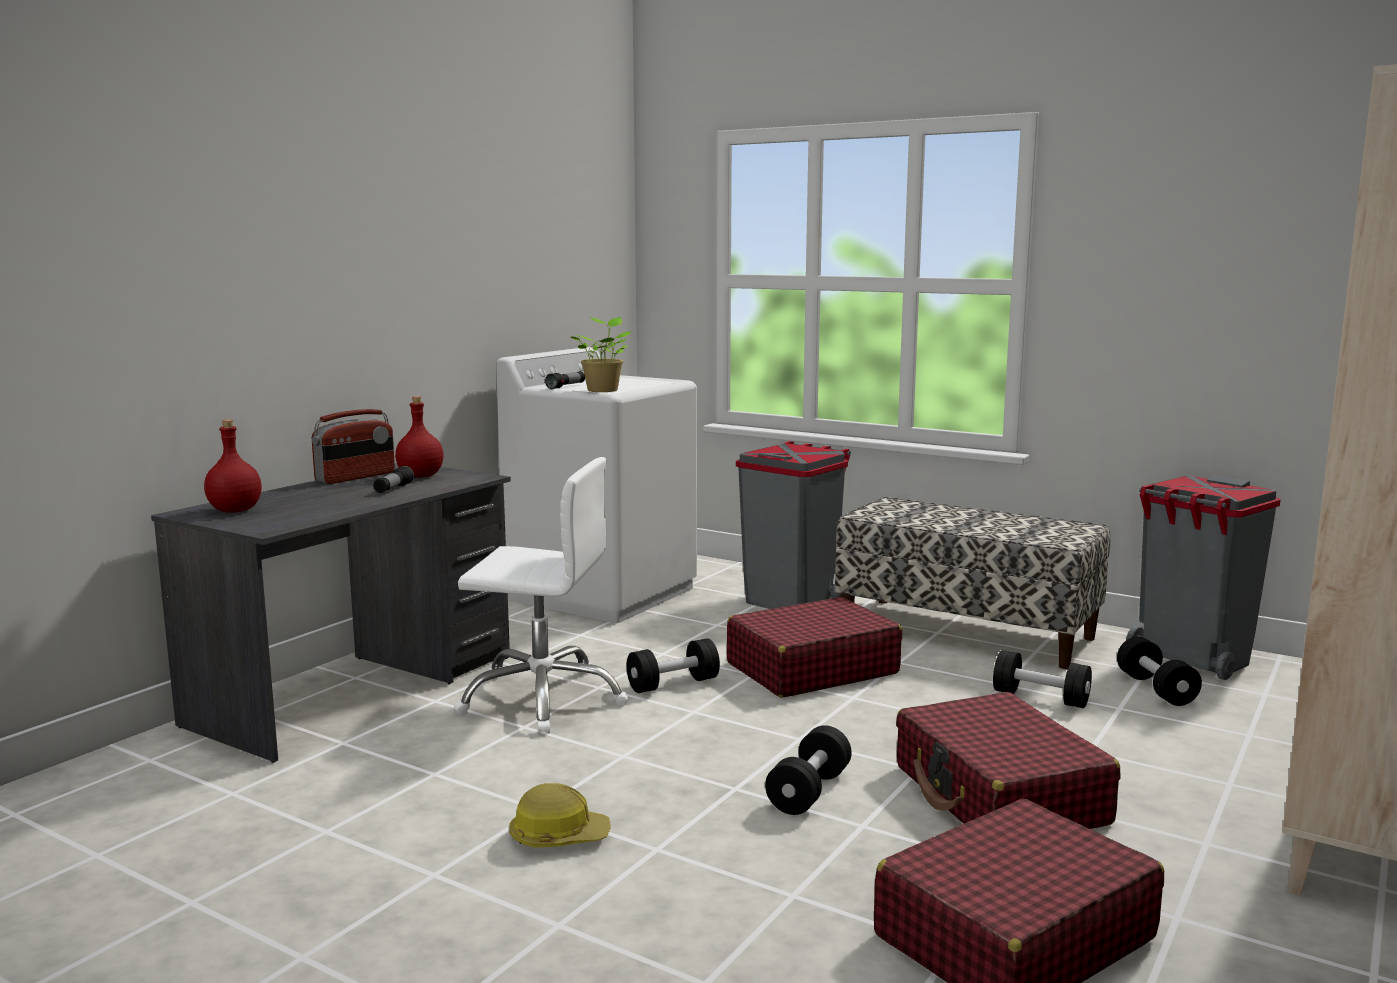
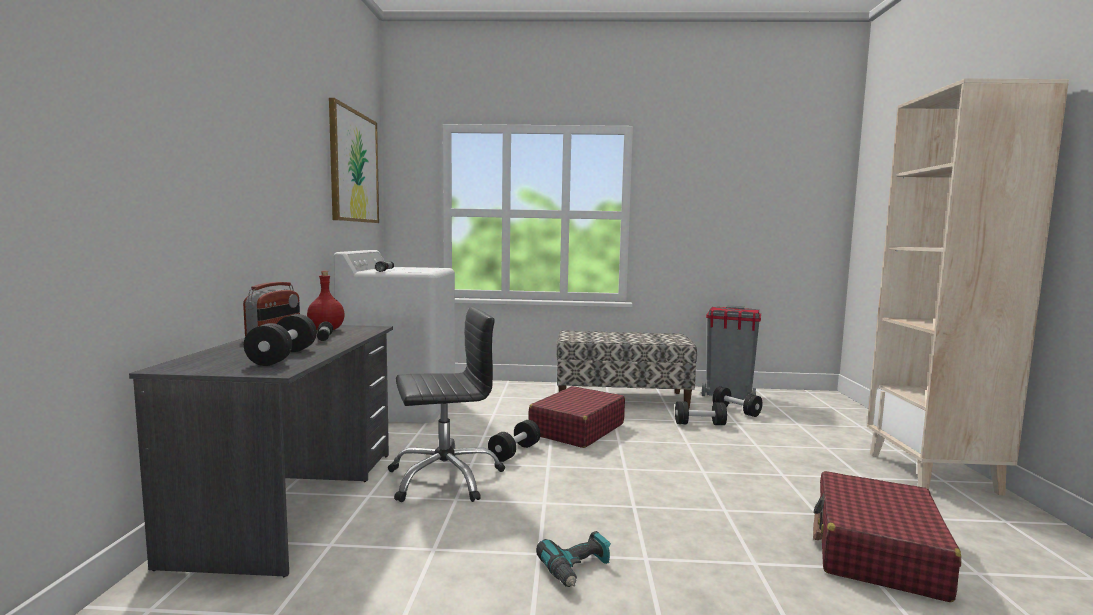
camera: 30 degrees left, 5 degrees down
(236, 510) = (215, 362): red bottle -> none
(543, 698) = (445, 478): white office chair -> black office chair
(556, 221) = (354, 167): none -> picture
(558, 836) = (577, 569): hard hat -> power drill
(603, 390) = (416, 271): potted plant -> none
(791, 602) = (517, 396): grey trash can -> none
(809, 791) = (673, 498): black dumbbell -> black dumbbell (283, 357)
(999, 795) = (756, 476): red suitcase -> none

